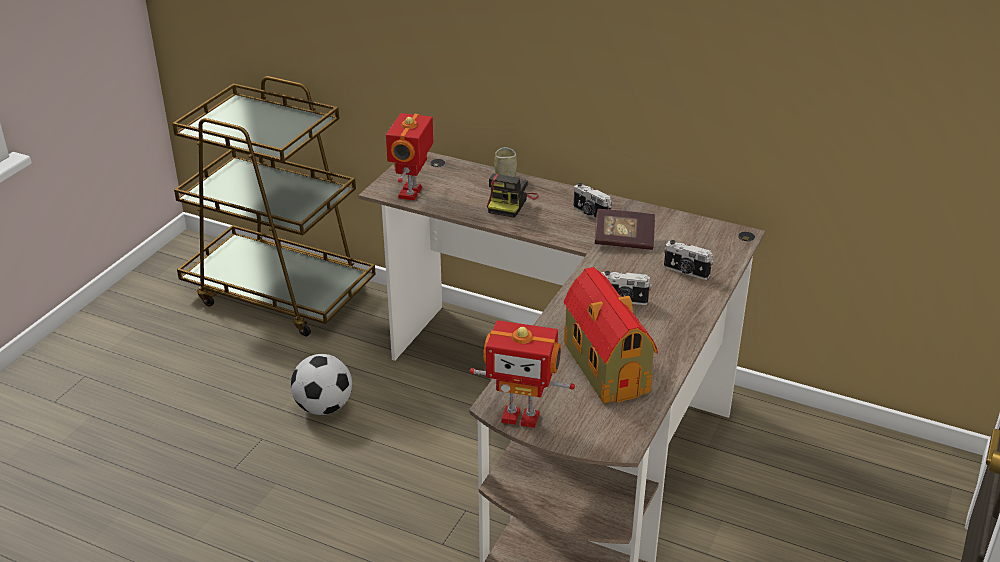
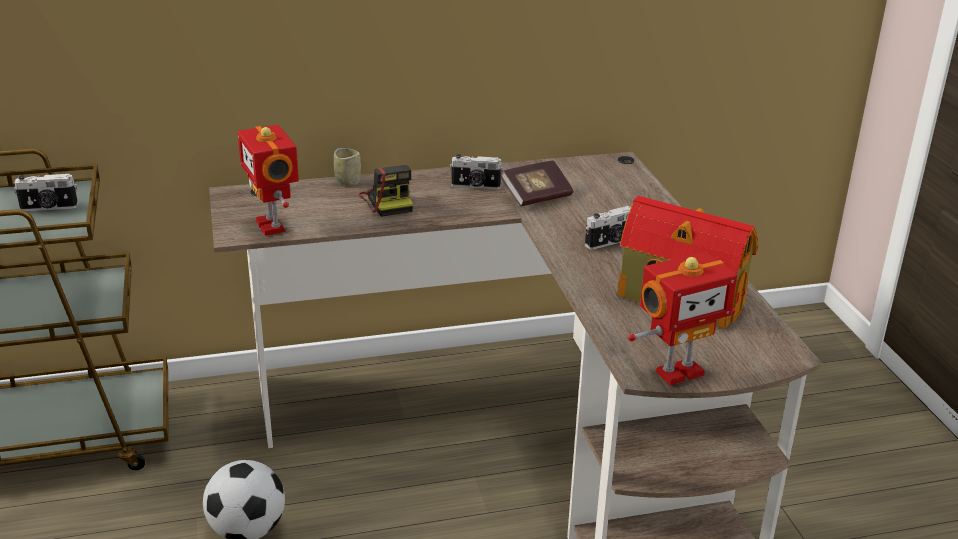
camera: 40 degrees left, 5 degrees down
(686, 272) = (623, 202): camera -> camera (49, 208)

